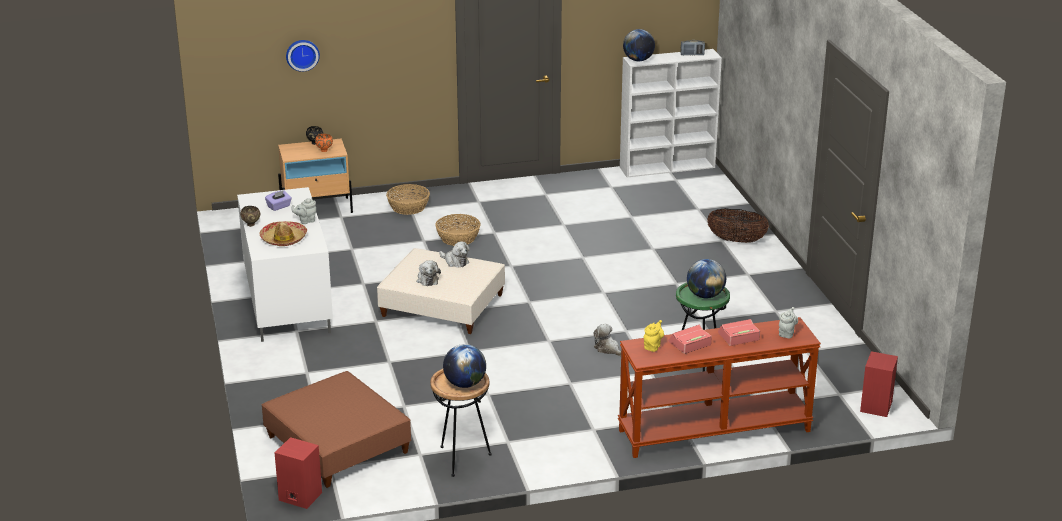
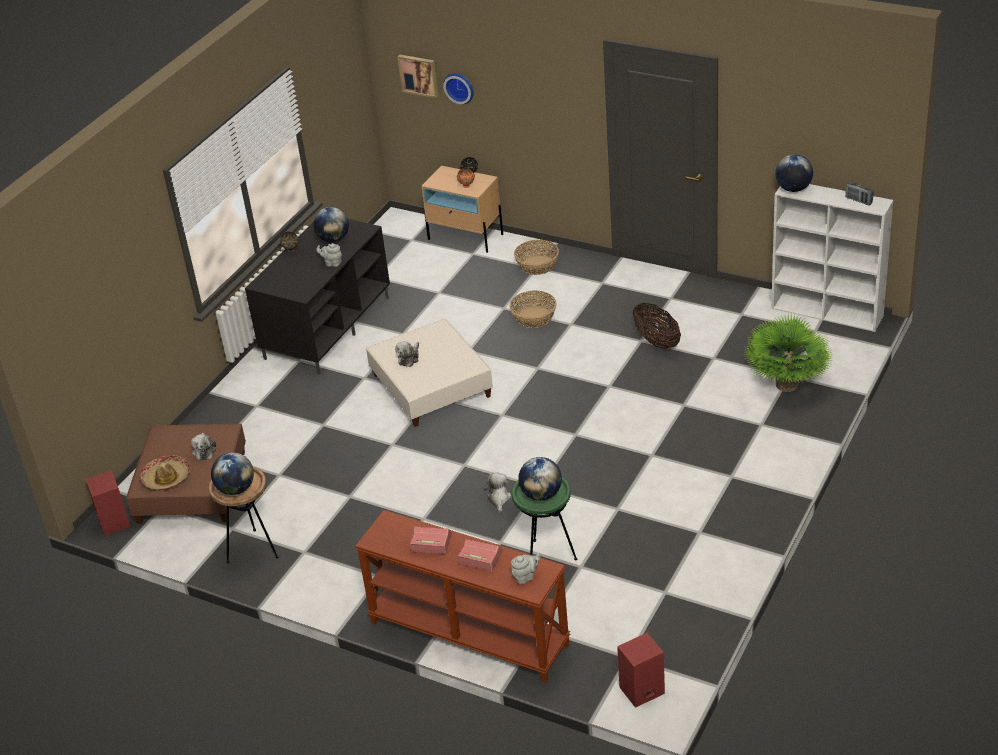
camera: 45 degrees right, 10 degrees up
(256, 53) = (419, 75): none -> picture
(279, 207) = (333, 239): purple tissue box -> globe
(283, 239) = (293, 275): hat -> hat (166, 478)
(286, 302) = (327, 327): white tv stand -> black tv stand
(455, 261) = (454, 348): plush toy -> plush toy (204, 451)
(653, 346) = (399, 529): yellow teapot -> none
(704, 213) = (787, 384): none -> potted plant
(736, 240) = (775, 431): basket -> basket (657, 341)

